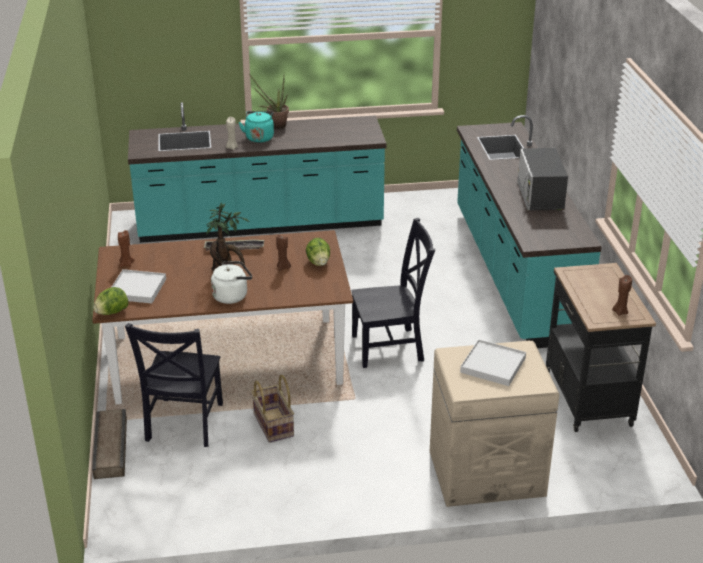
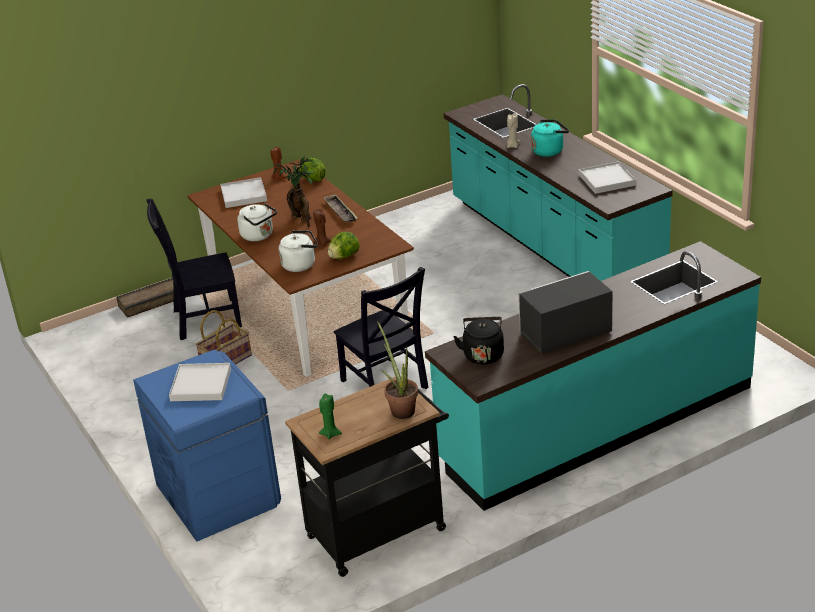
camera: 70 degrees right, 0 degrees up
(112, 312) = (202, 198): lettuce -> lettuce (312, 180)
(274, 126) = (584, 149): potted plant -> potted plant (400, 409)
(310, 285) = (301, 264): none -> white kettle
(334, 130) = (607, 180): none -> white tray
(484, 469) = (219, 493): beige washing machine -> blue washing machine
(546, 231) = (483, 354): none -> black kettle
(620, 312) = (330, 434): brown candle -> green candle

